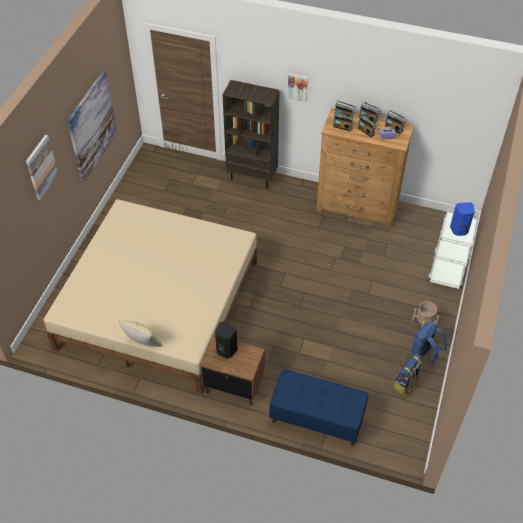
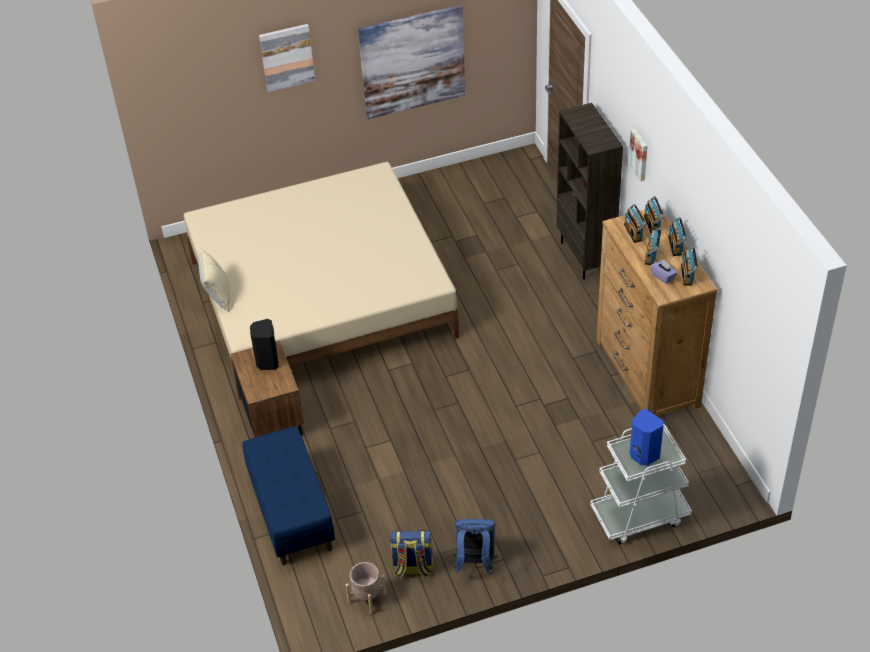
camera: 55 degrees right, 5 degrees down
(424, 324) = (522, 538): beige planter -> beige planter (367, 597)

